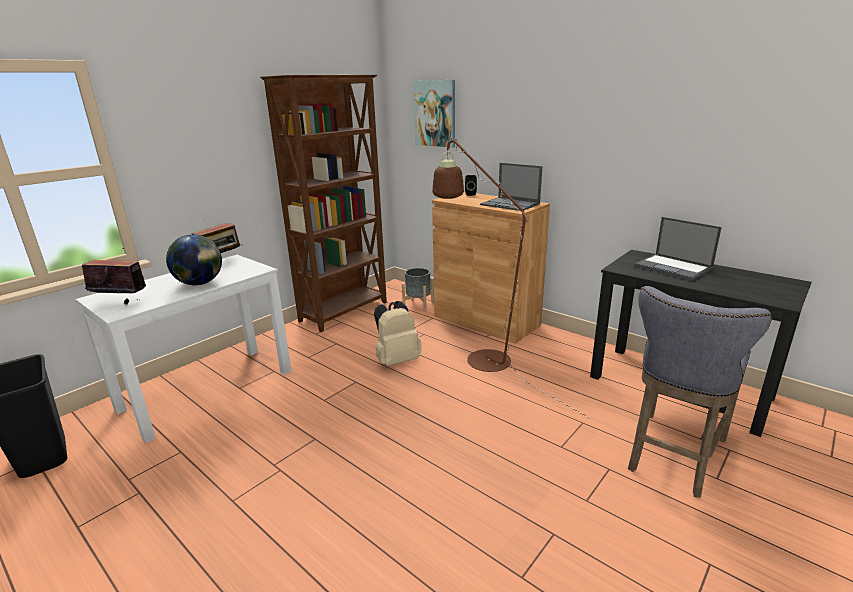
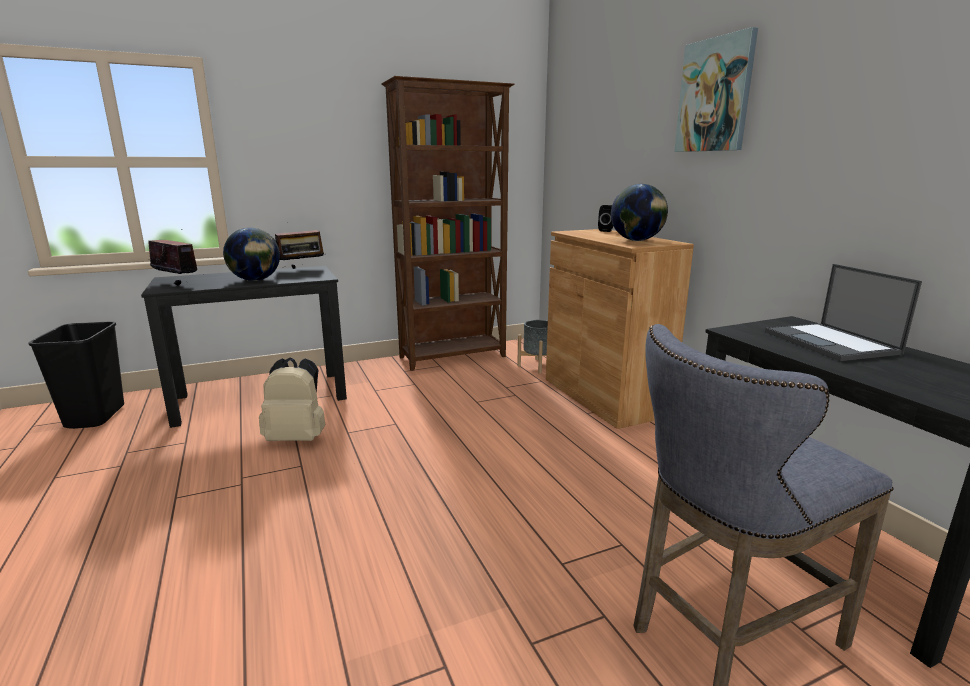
camera: 25 degrees right, 5 degrees down
(208, 389) = (262, 397): white desk -> black desk
(397, 360) = (459, 413): beige backpack -> beige backpack (298, 438)
(435, 113) = (587, 132): picture -> picture (715, 95)
(480, 355) = (559, 431): brown floor lamp -> none
(510, 204) = (636, 240): laptop -> globe

